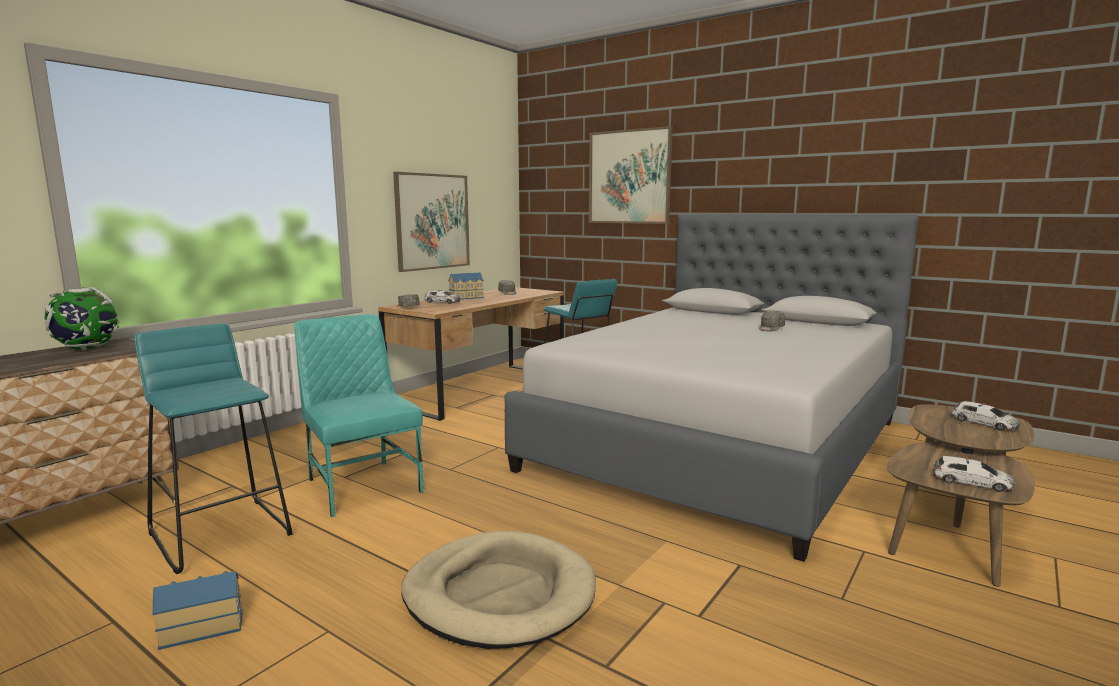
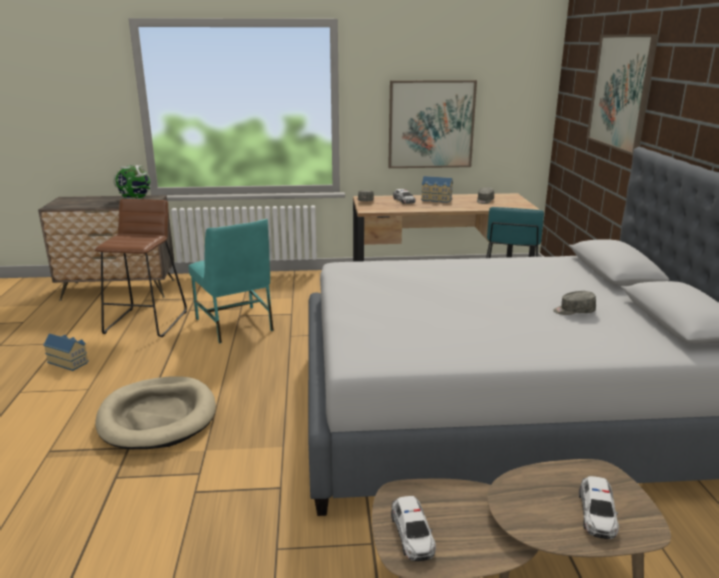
camera: 50 degrees right, 10 degrees up
(222, 533) = (147, 322): turquoise stool -> brown stool
(362, 485) = (235, 325): turquoise chair -> turquoise chair turned 135 degrees clockwise

